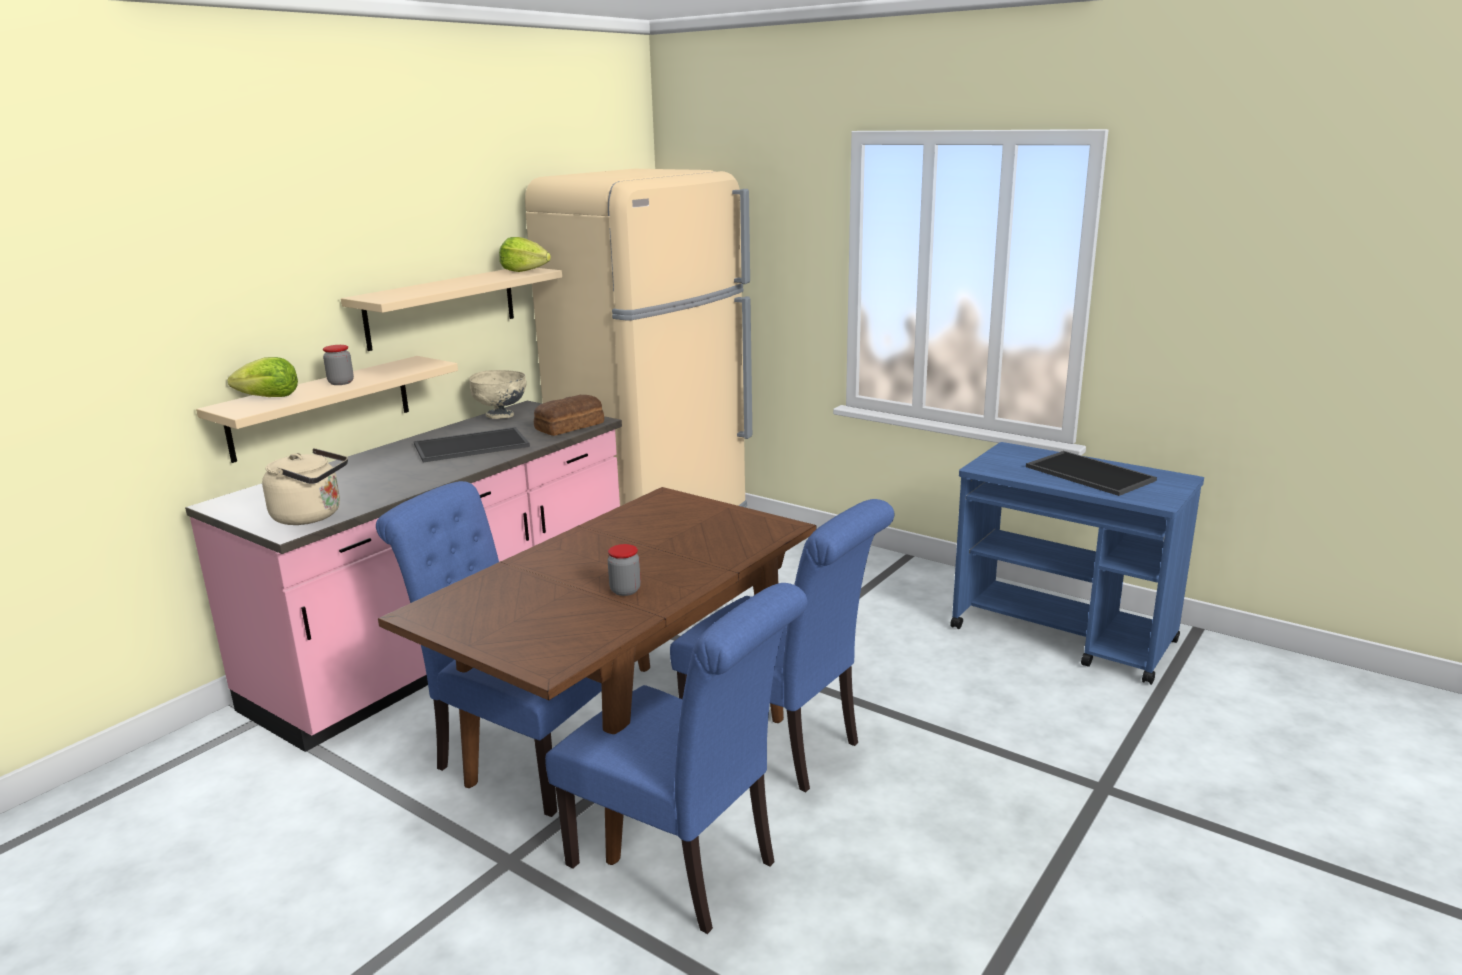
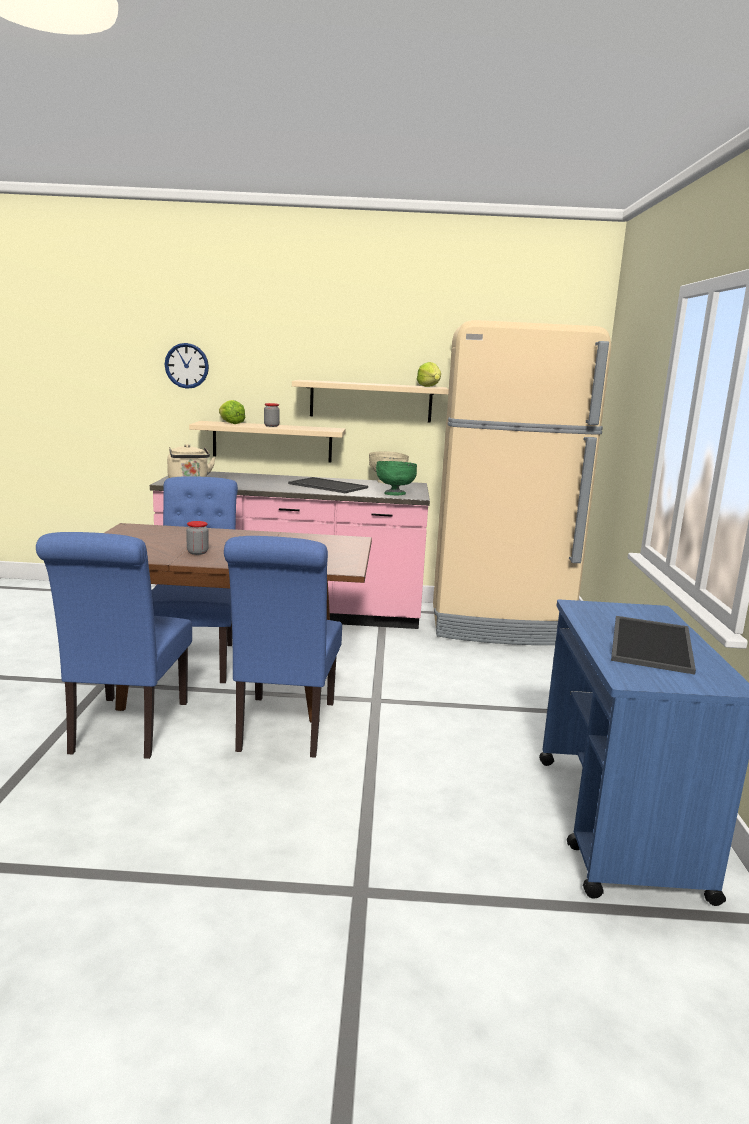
camera: 55 degrees right, 5 degrees down
(150, 316) = (186, 365): none -> wall clock
(571, 426) = (395, 494): bread -> green bowl

